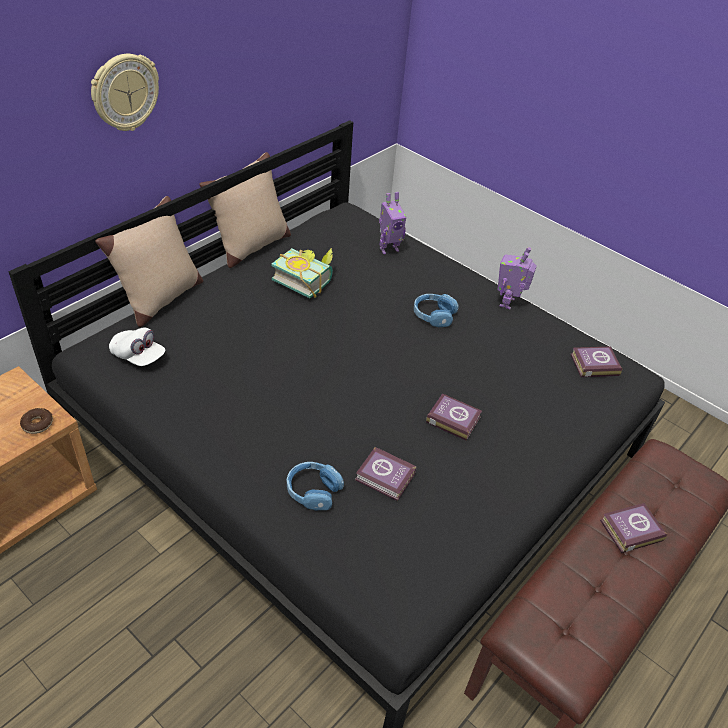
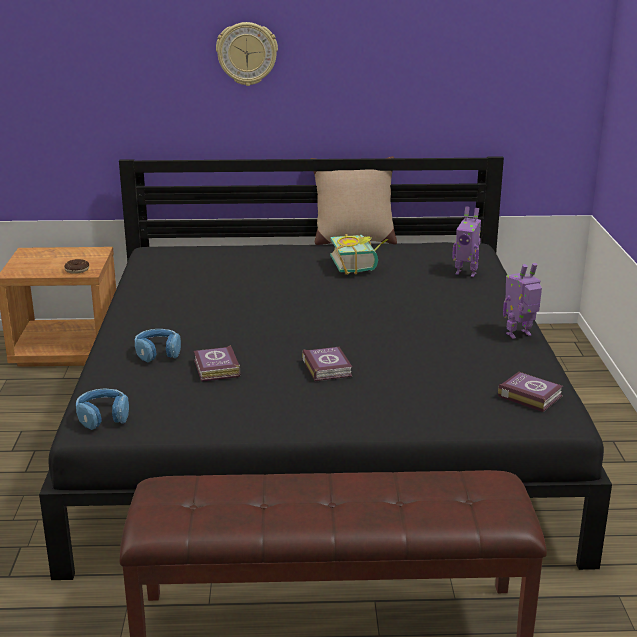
camera: 50 degrees right, 20 degrees down
(138, 356) = (177, 261): white cap -> none
(160, 299) = (240, 244): beige pillow -> none
(433, 315) = (429, 316): blue headphones -> blue headphones (103, 416)
(629, 530) = (358, 494): book -> none

